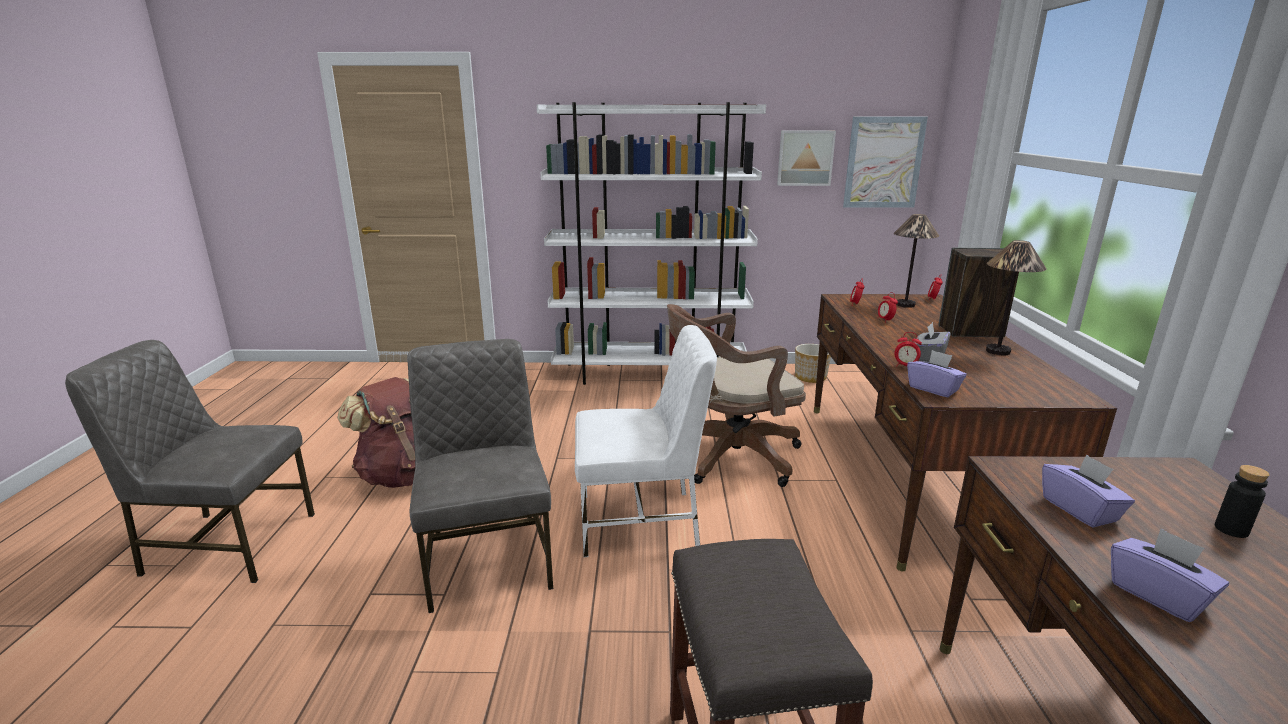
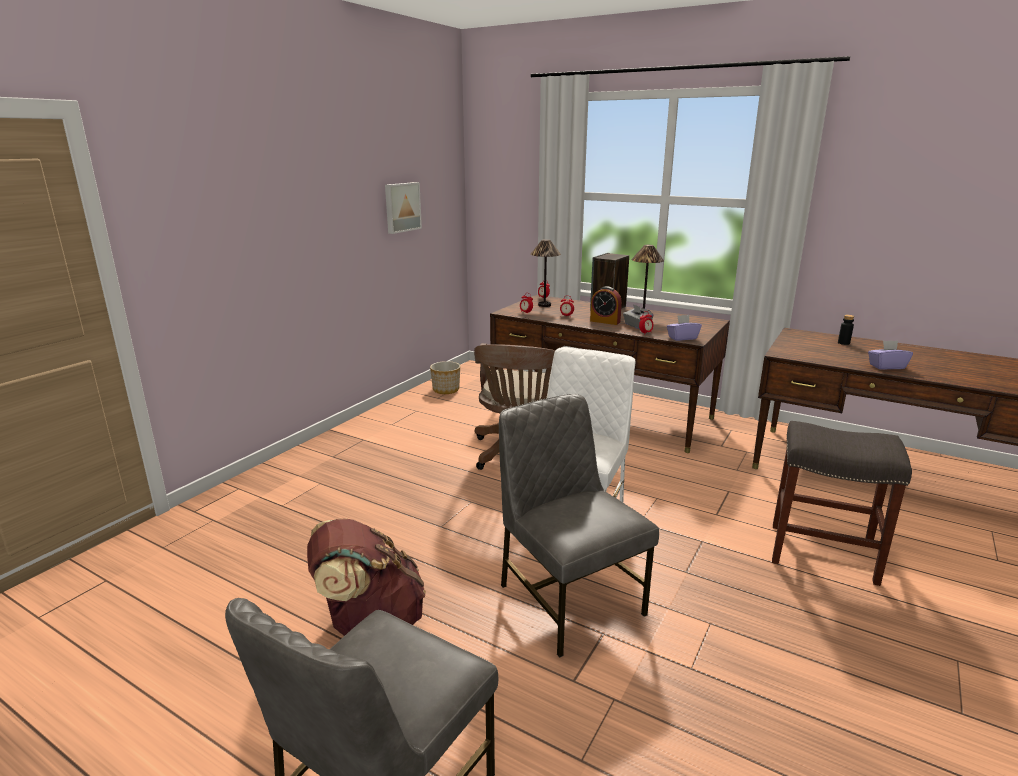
camera: 60 degrees left, 0 degrees up
(488, 558) = (568, 598): grey chair -> grey chair turned 45 degrees clockwise
(650, 374) = (344, 440): white bookcase -> none
(883, 162) = (443, 205): picture -> none
(908, 339) = (605, 321): none -> alarm clock
(1080, 510) = (822, 355): purple tissue box -> none

